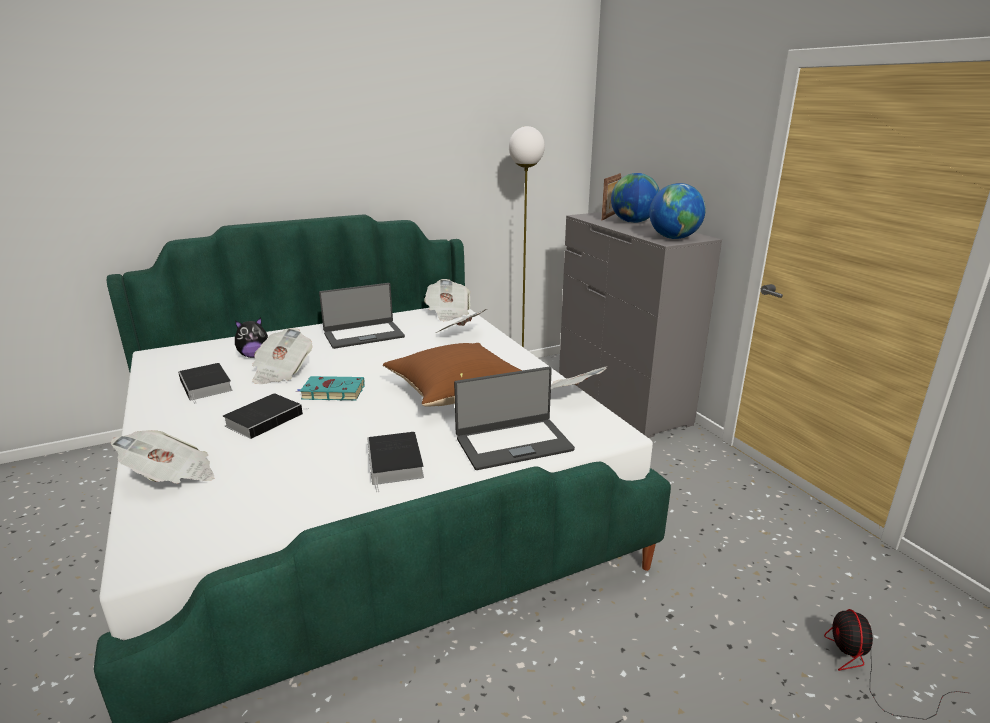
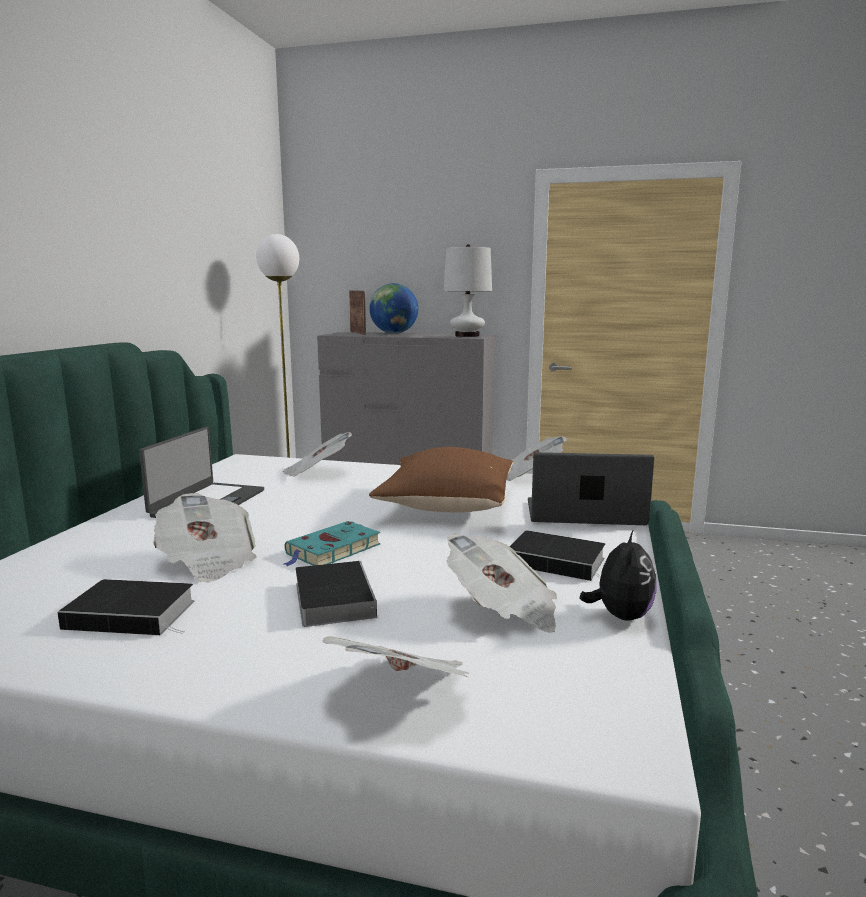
camera: 50 degrees left, 10 degrees down
(254, 356) = (107, 565): plush toy -> plush toy (620, 616)
(448, 313) = (248, 463): newspaper -> newspaper (504, 610)
(513, 443) = (585, 514): laptop -> laptop turned 105 degrees counterclockwise
(673, 238) = (467, 335): globe -> white table lamp
(869, 671) = (804, 592): fan -> none

